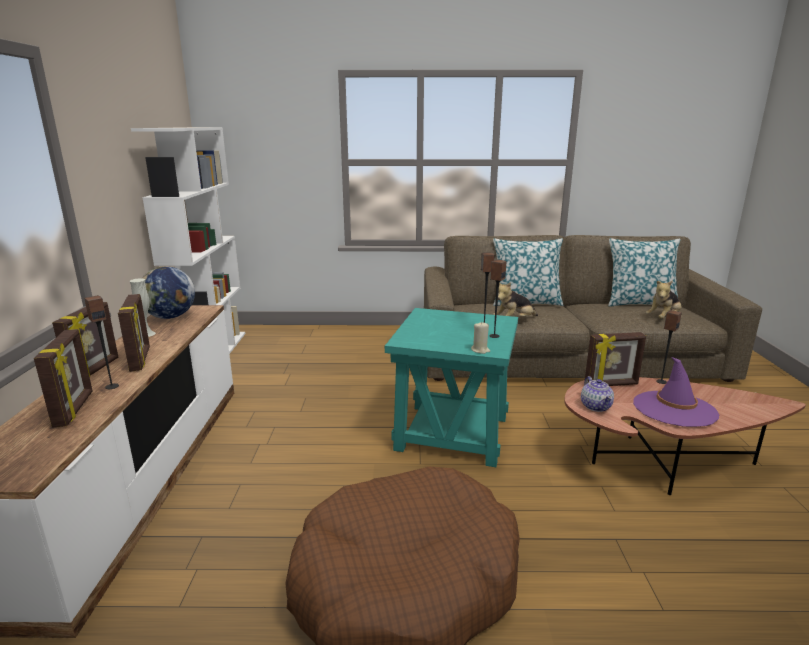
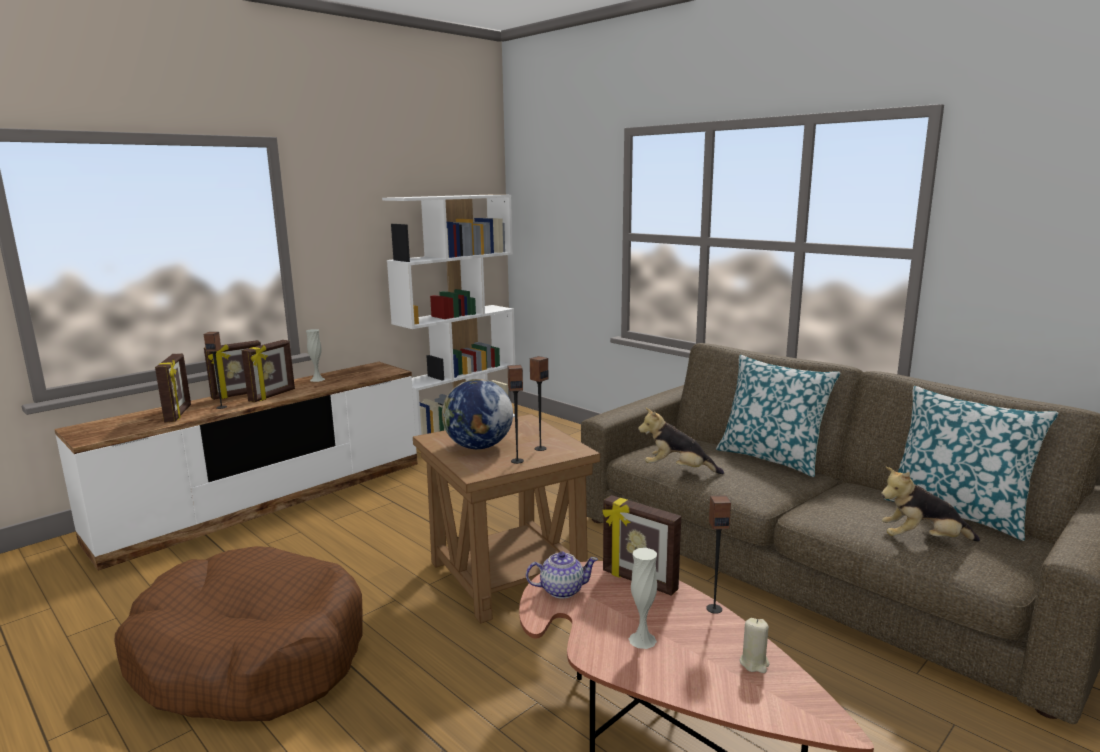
camera: 45 degrees right, 5 degrees down
(75, 409) = (179, 414): picture frame -> picture frame turned 45 degrees counterclockwise
(170, 317) = (358, 371): globe -> globe (478, 447)
(451, 433) = (505, 574): turquoise side table -> brown side table
(480, 350) = (467, 467): beige candle -> beige candle (754, 663)
(595, 406) = (561, 590): teapot -> teapot turned 135 degrees counterclockwise
(674, 409) = (642, 640): purple hat -> white vase

